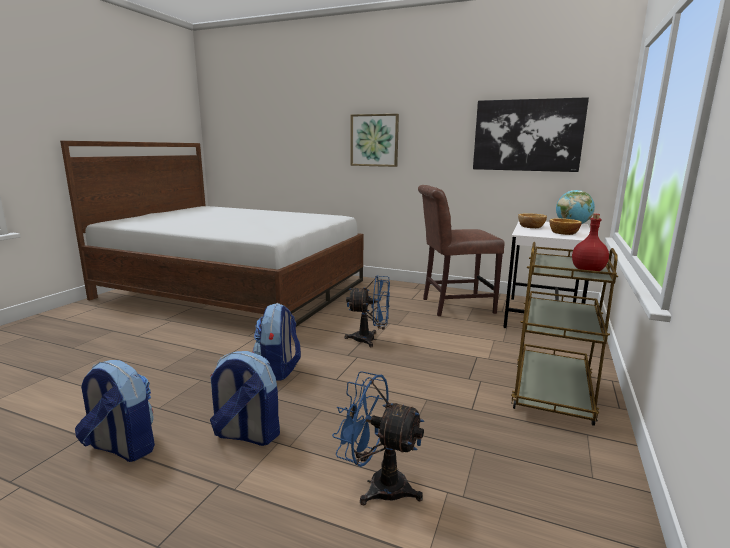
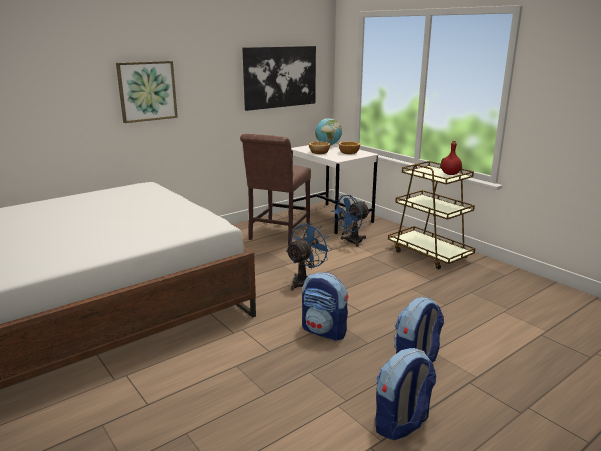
camera: 60 degrees left, 5 degrees up
(378, 485) = (491, 328): blue fan -> blue fan (350, 242)

